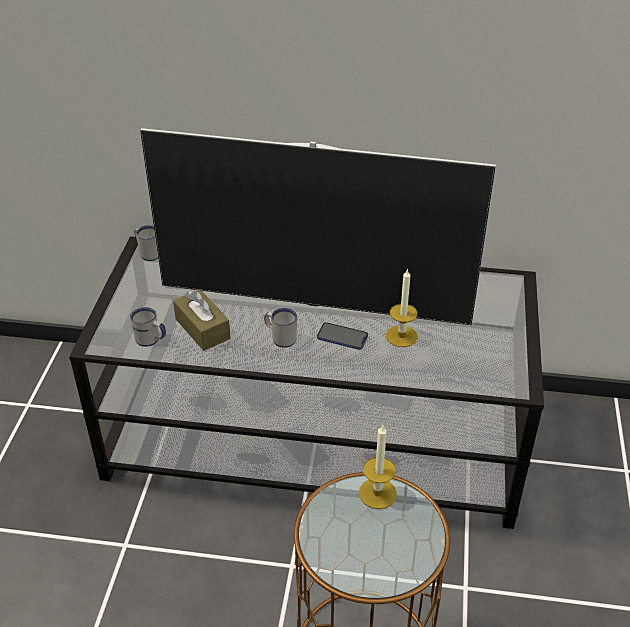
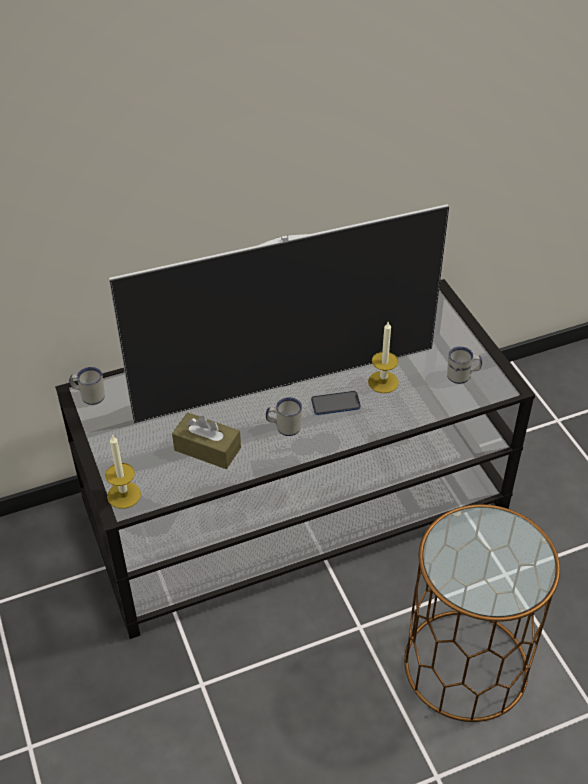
camera: 30 degrees left, 5 degrees up
(151, 340) = (169, 481): white mug -> white mug (462, 376)
(377, 493) = (469, 525): candle -> candle (124, 495)

